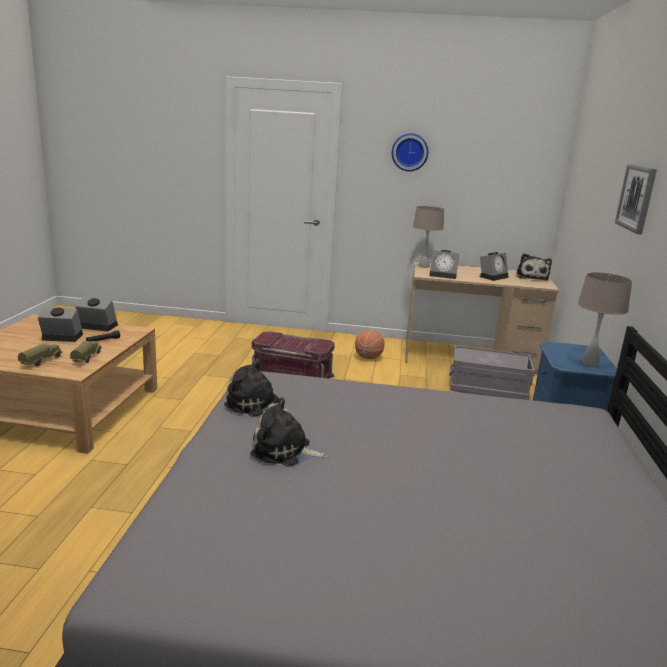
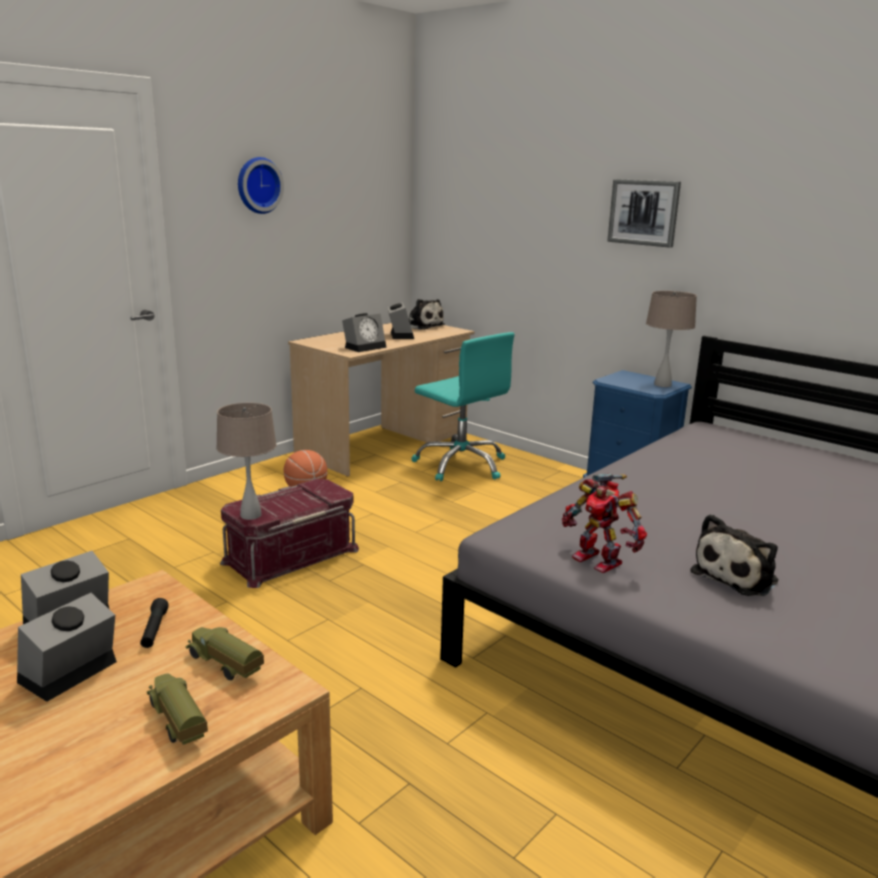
camera: 55 degrees left, 0 degrees up
(255, 405) = (599, 559): plush toy -> toy robot
(423, 266) = (317, 344): beige table lamp -> beige table lamp (250, 515)
(488, 388) = (461, 465): grey storage box -> turquoise office chair

